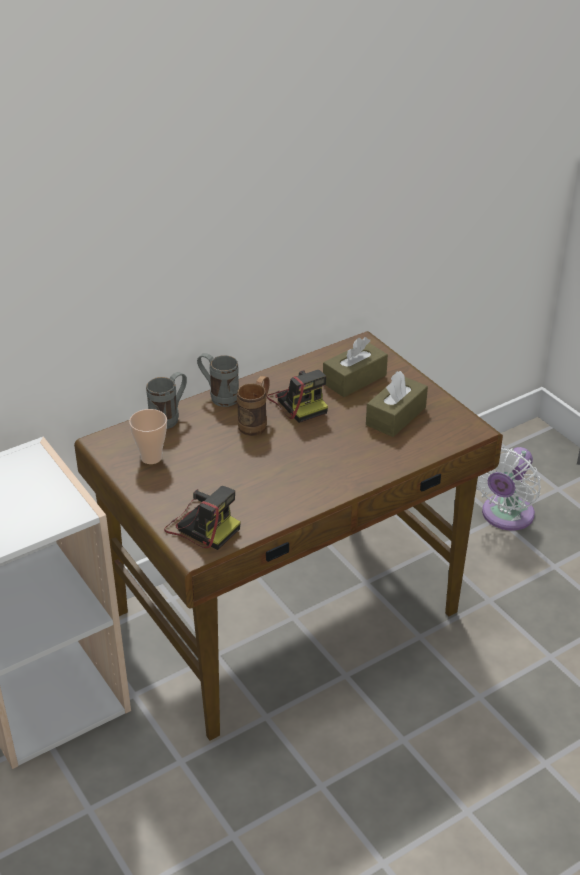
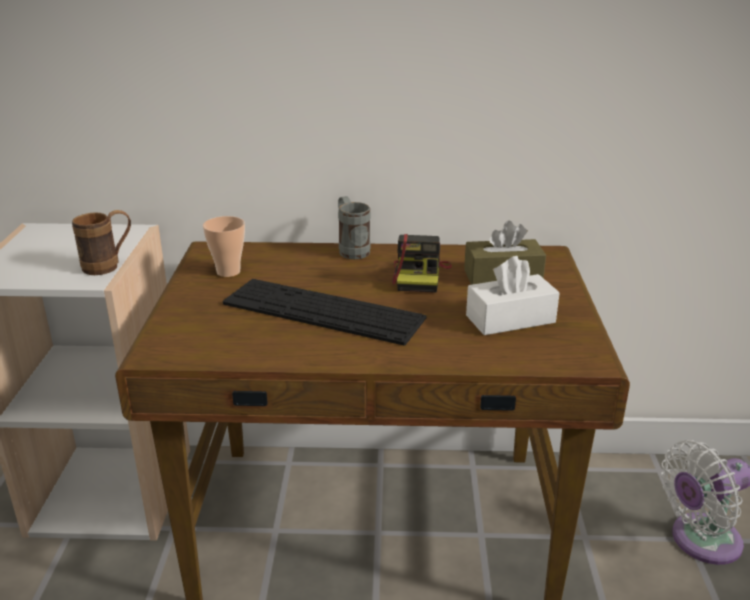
camera: 35 degrees right, 10 degrees down
(170, 417) = (287, 250): grey mug -> none
(202, 526) = (188, 337): camera -> none
(256, 423) = (357, 278): brown mug -> brown mug (109, 266)
(267, 463) = (323, 311): none -> keyboard
(396, 416) = (510, 319): brown tissue box -> white tissue box

